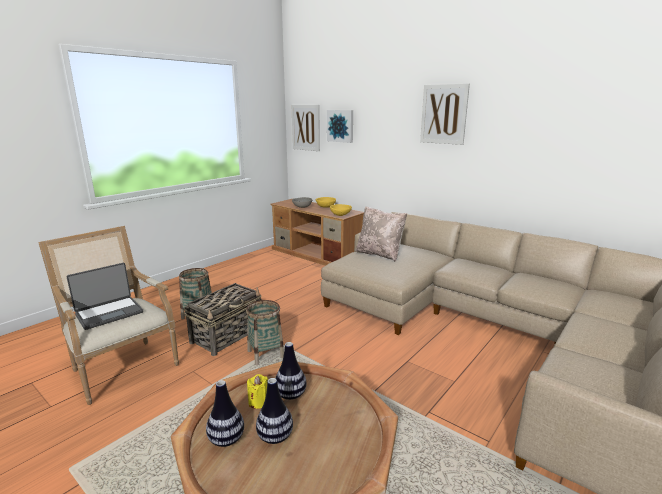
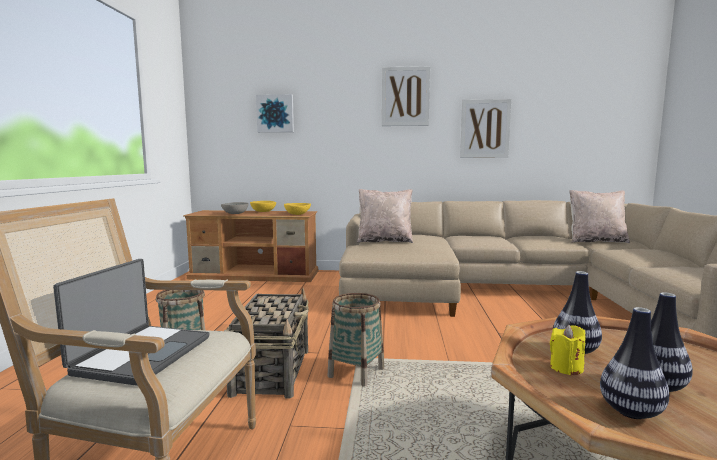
camera: 35 degrees left, 10 degrees down
(306, 127) = (221, 118): picture -> picture (485, 128)
(599, 301) = (596, 241): none -> beige pillow

